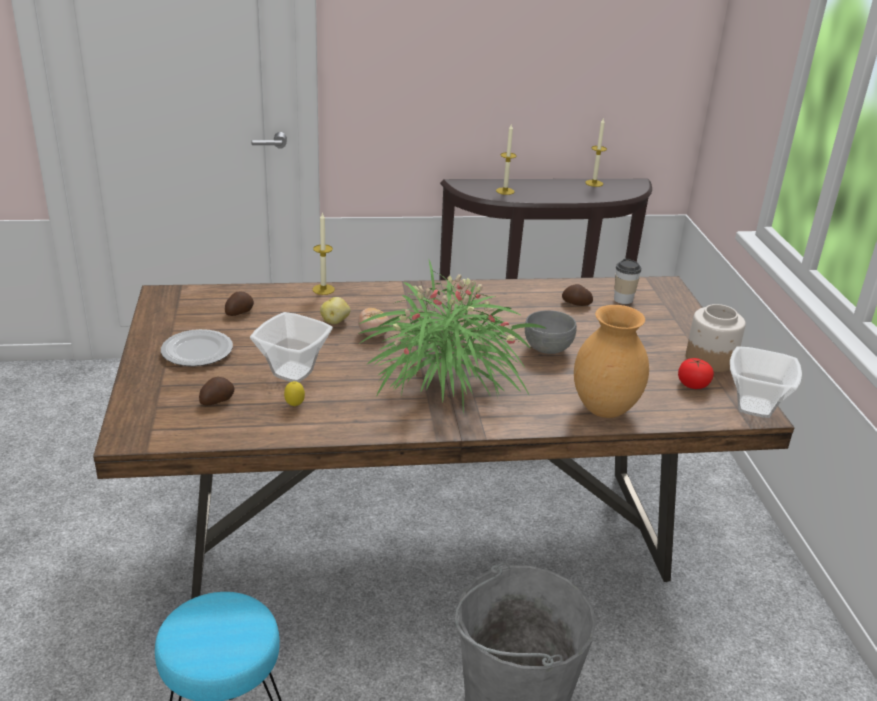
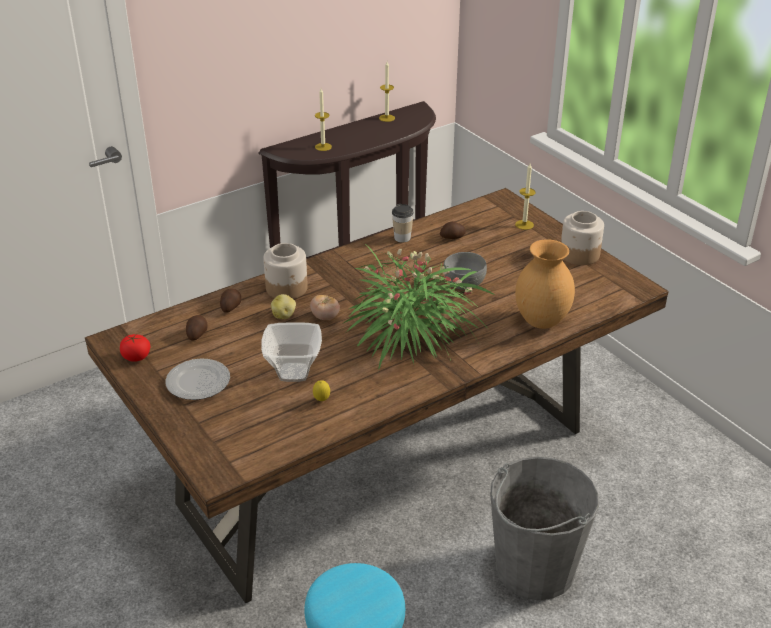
camera: 25 degrees left, 5 degrees up
(216, 400) = (256, 418): potato -> potato (230, 307)
(323, 289) = (247, 289): candle -> candle (524, 225)
(362, 300) = (287, 288): none -> jar
(623, 299) = (483, 222): cup -> cup (402, 238)
(693, 385) = (583, 280): tomato -> tomato (136, 357)
(753, 406) = (633, 283): bowl -> none

